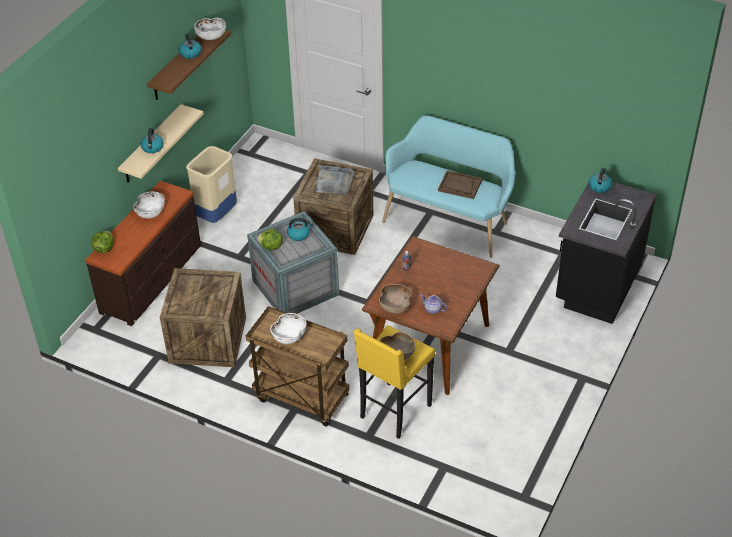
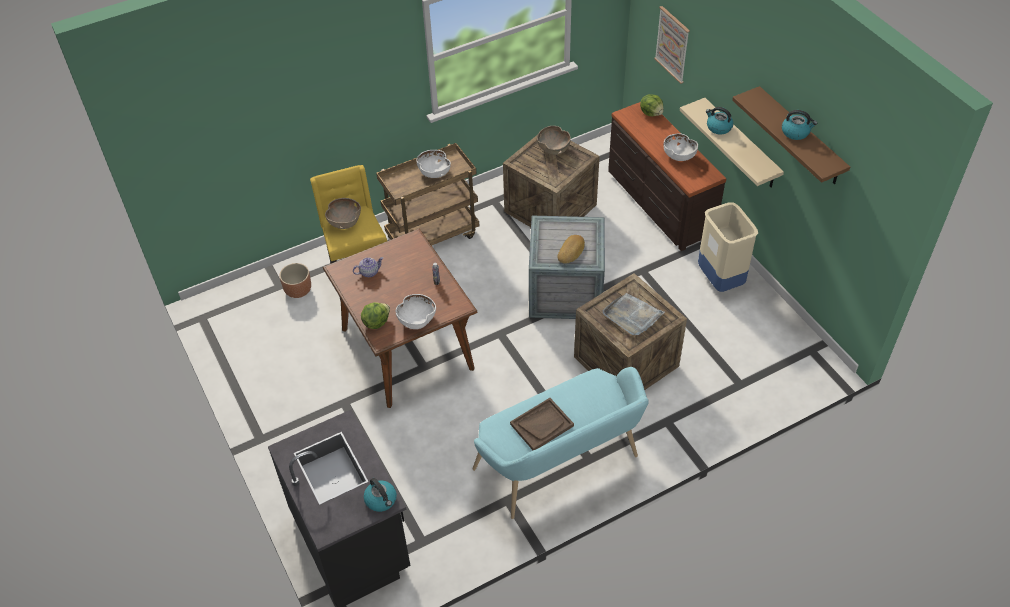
camera: 125 degrees right, 5 degrees up
(80, 183) = (672, 44): none -> picture
(211, 37) = (819, 159): white bowl -> white bowl (416, 320)
(271, 247) = (571, 225): lettuce -> lettuce (376, 322)
(299, 234) = (571, 251): kettle -> bread
(395, 306) = (398, 249): brown bowl -> brown bowl (554, 148)
(437, 450) = (298, 290): none -> brown planter

